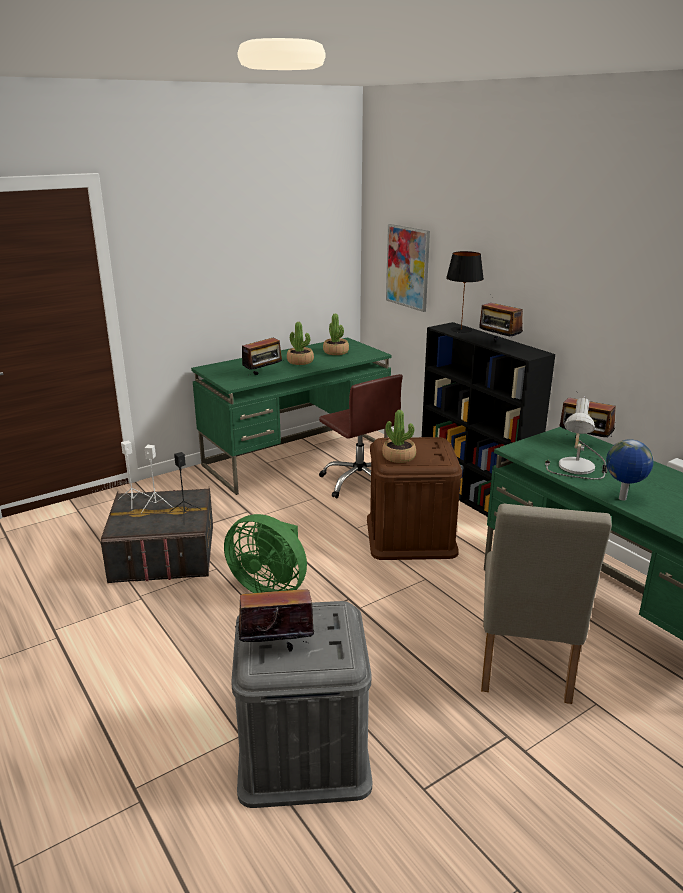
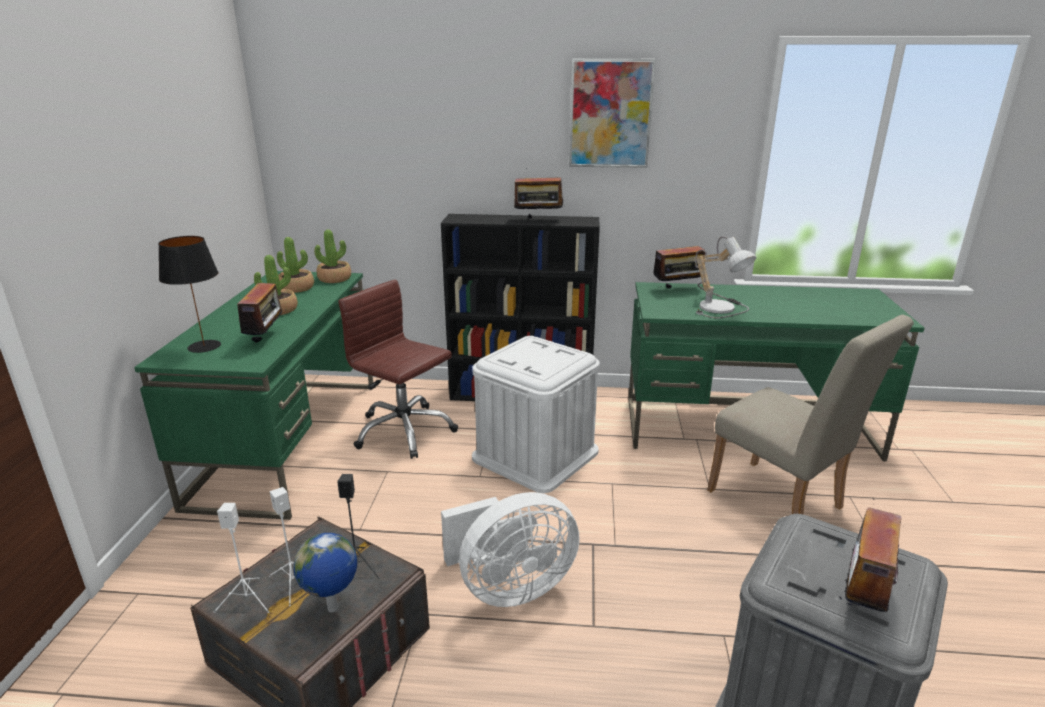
camera: 50 degrees left, 0 degrees up
(270, 587) = (510, 588): green fan -> white fan
(360, 482) = (404, 431): brown office chair -> brown office chair turned 150 degrees counterclockwise
(399, 457) = (537, 367): potted plant -> potted plant (334, 279)
(408, 267) = (356, 162): picture -> picture (610, 114)
(410, 535) = (535, 454): brown storage box -> white storage box
(461, 329) = (476, 217): black table lamp -> black table lamp (204, 346)
(622, 499) = (790, 317): globe -> globe (333, 609)

